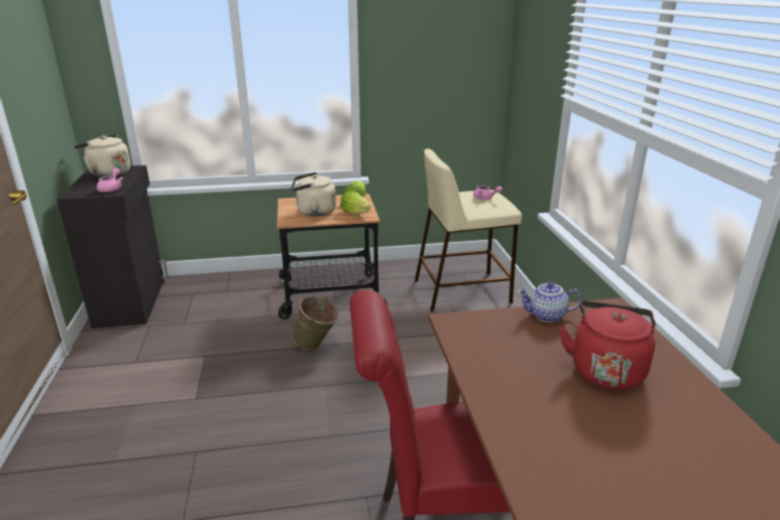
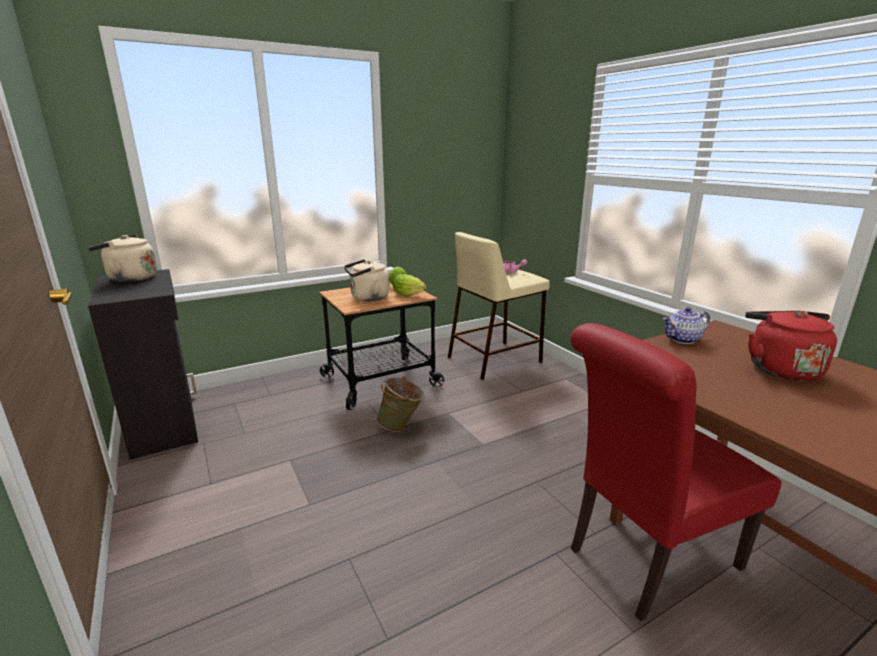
camera: 20 degrees left, 5 degrees down
(112, 188) = (151, 290): pink teapot -> none

